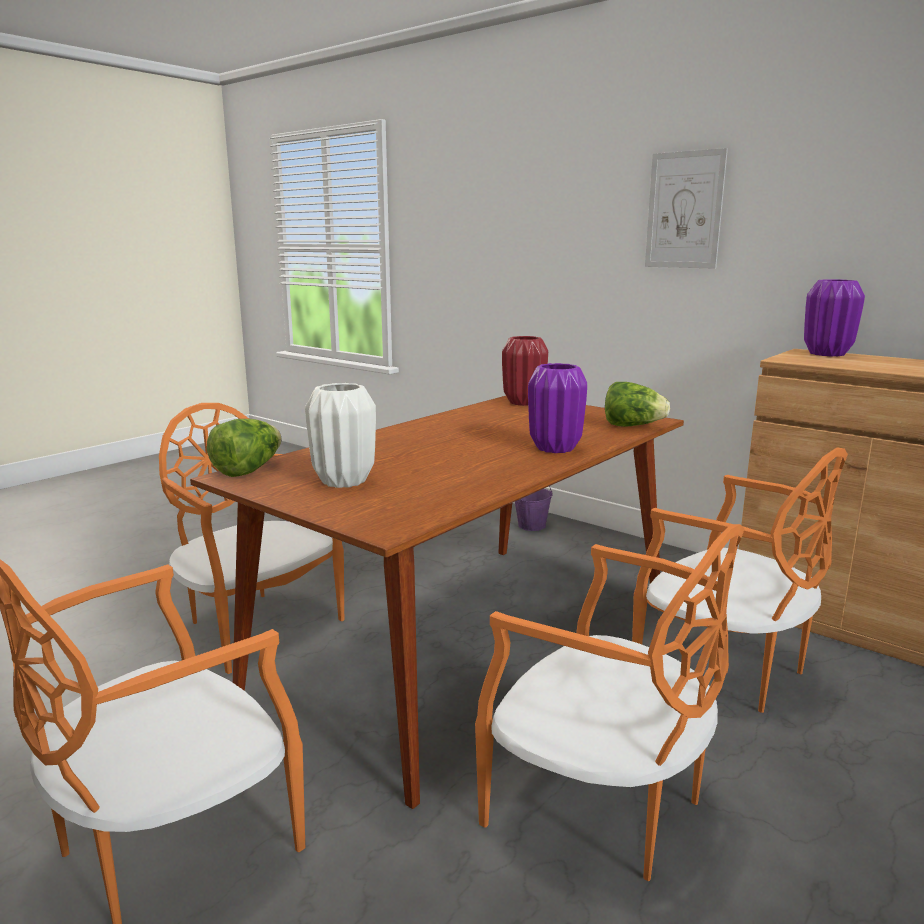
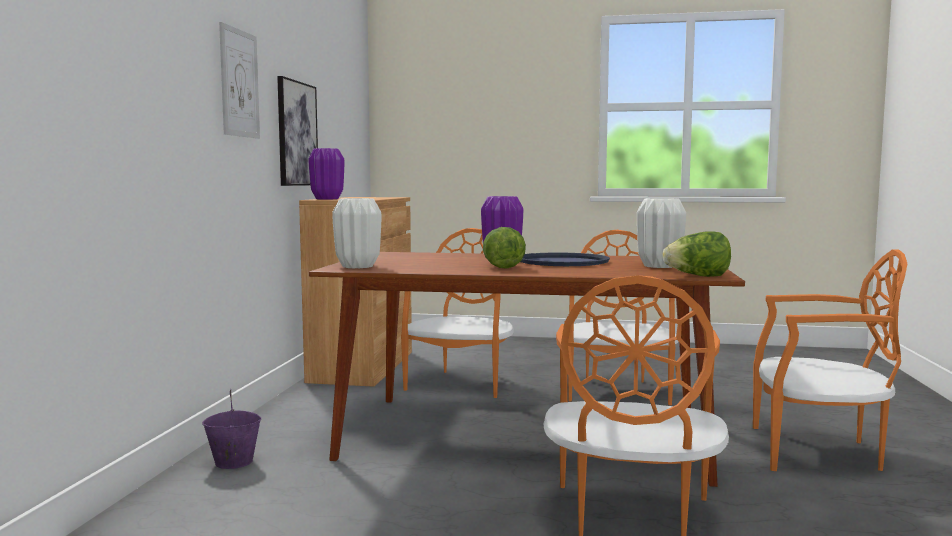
camera: 120 degrees left, 10 degrees down
(463, 458) = (562, 261): none -> blue tray
(524, 402) = (357, 266): red vase -> white vase
(632, 426) = (411, 253): lettuce -> lettuce (501, 266)
(834, 257) = (297, 134): none -> picture

